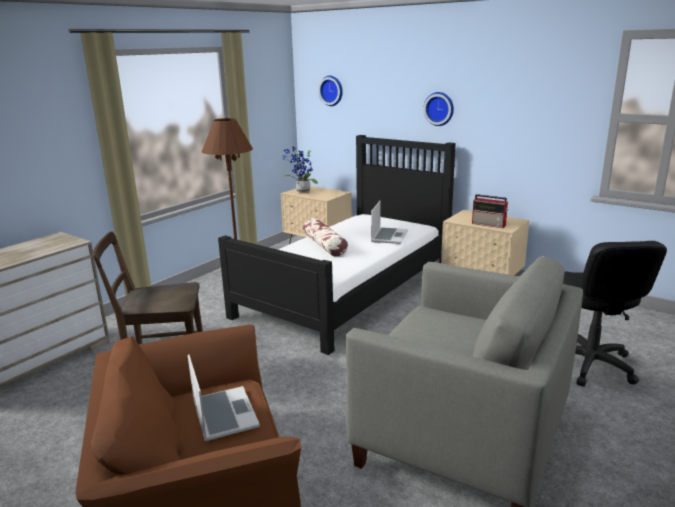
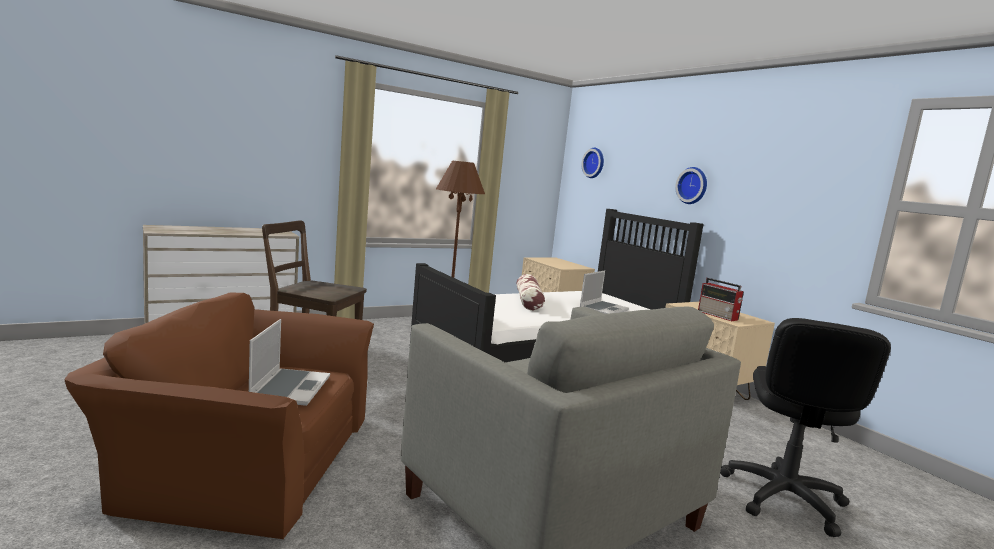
camera: 20 degrees right, 10 degrees down
(301, 191) = (545, 260): potted plant -> none

